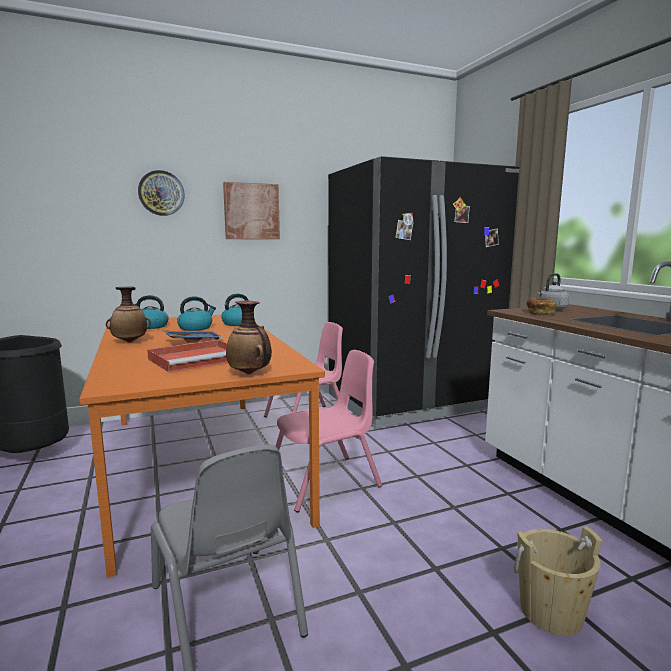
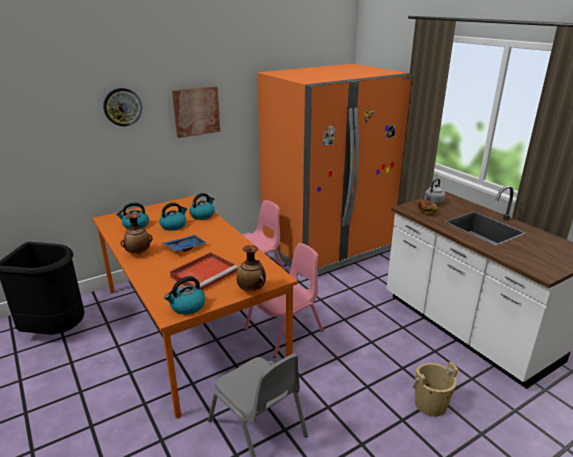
camera: 10 degrees left, 15 degrees up
(141, 382) = (187, 306): none -> kettle
(413, 401) = (328, 247): black fridge -> orange fridge

